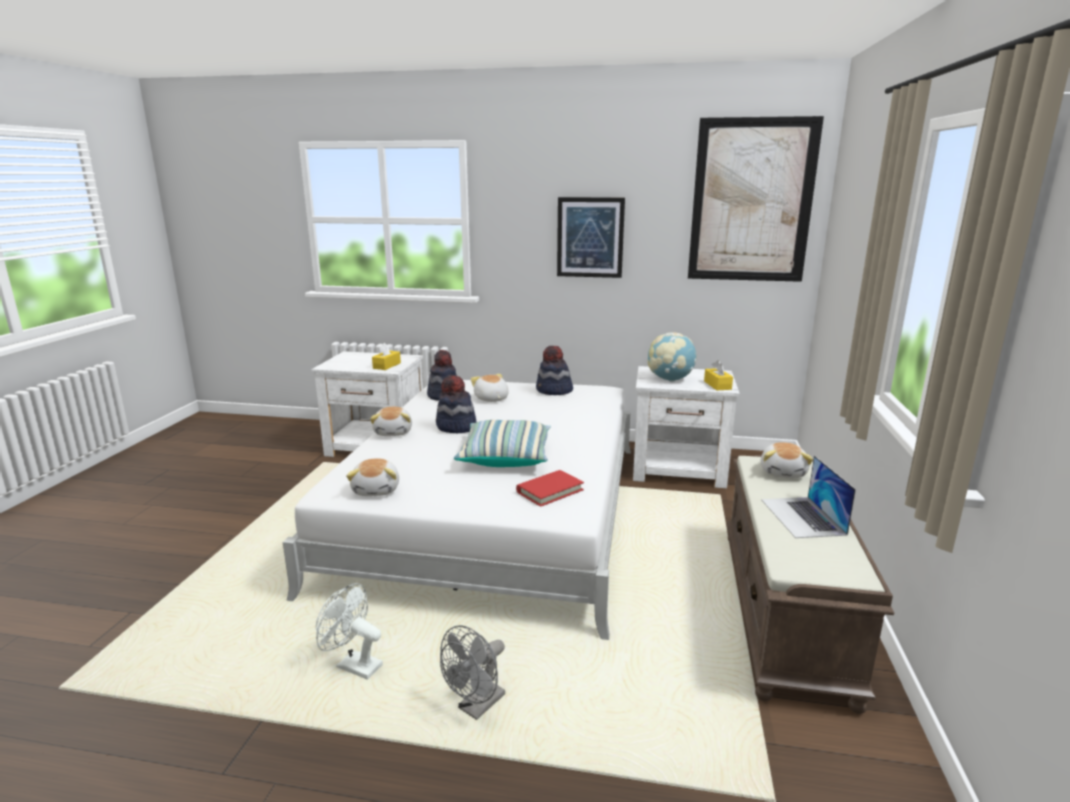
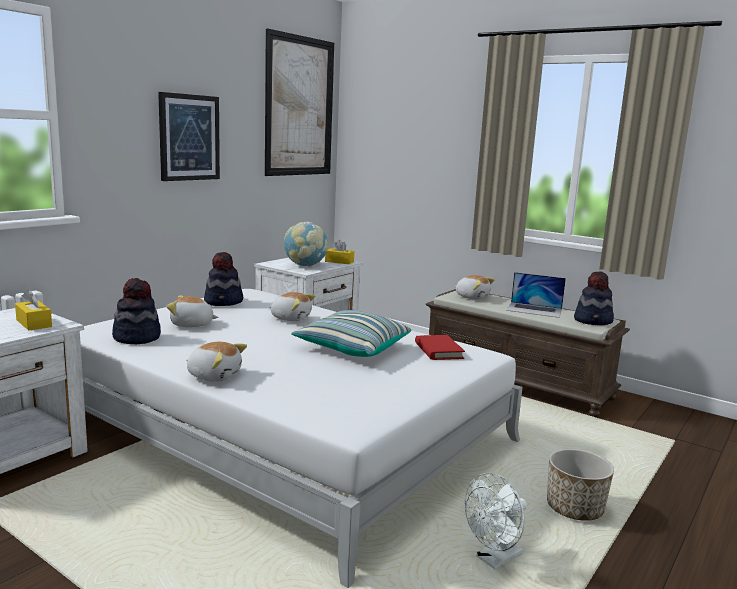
camera: 65 degrees left, 5 degrees down
(377, 490) = (368, 405): plush toy -> plush toy (291, 318)
(456, 427) = (254, 349): hat -> hat (593, 321)
(477, 707) = (574, 509): grey fan -> planter

